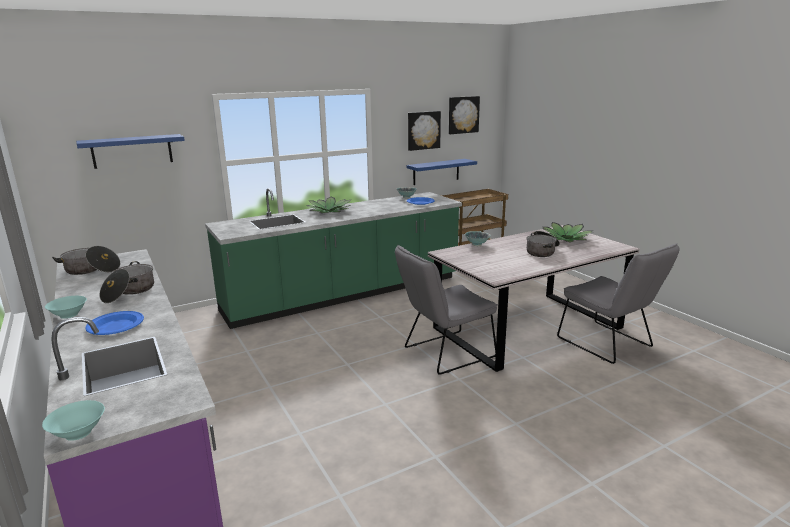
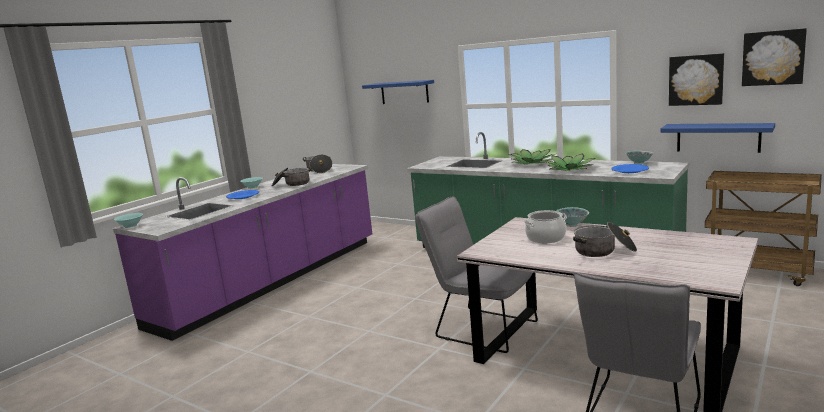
camera: 65 degrees right, 5 degrees down
(494, 256) = (545, 238): none -> cooking pot
(566, 238) = (688, 251): potted plant -> potted plant (569, 169)

